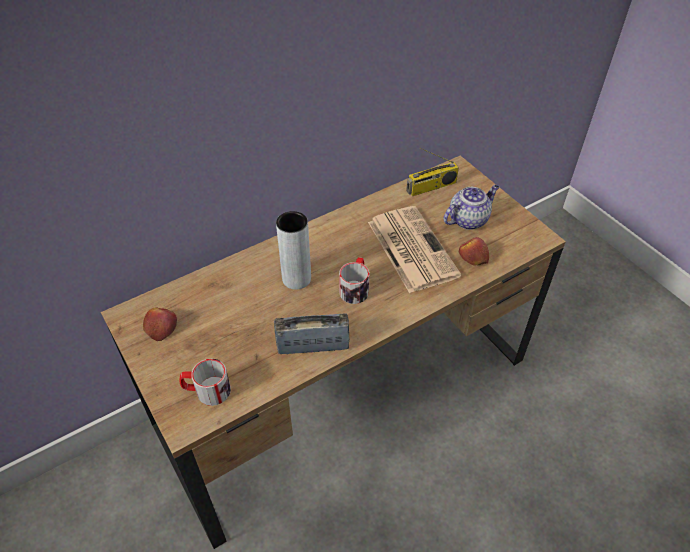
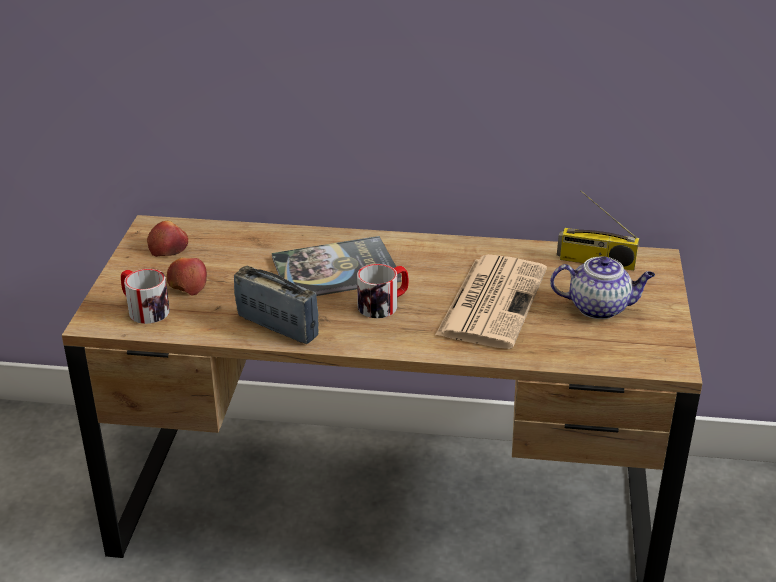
camera: 40 degrees right, 15 degrees down
(296, 279) = (335, 270): grey vase -> book
(472, 257) = (554, 341): apple -> apple (187, 284)

